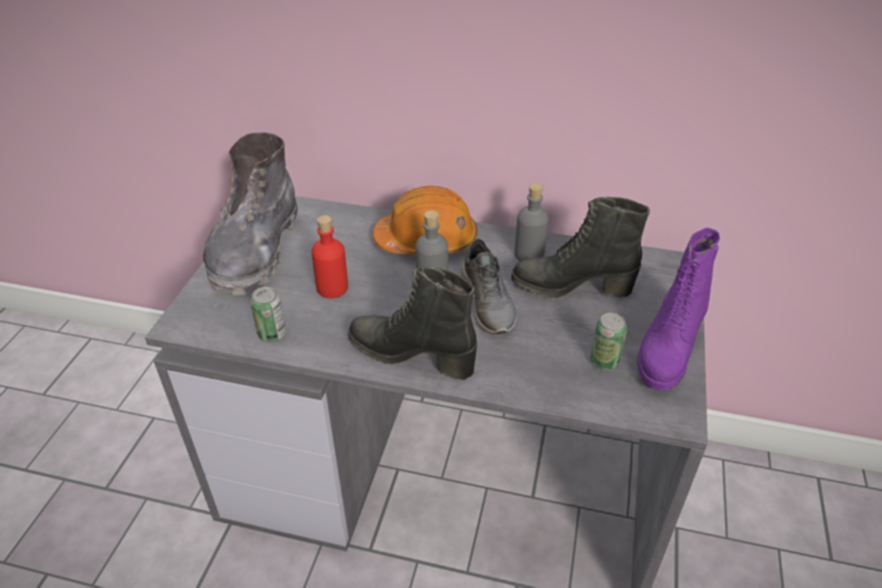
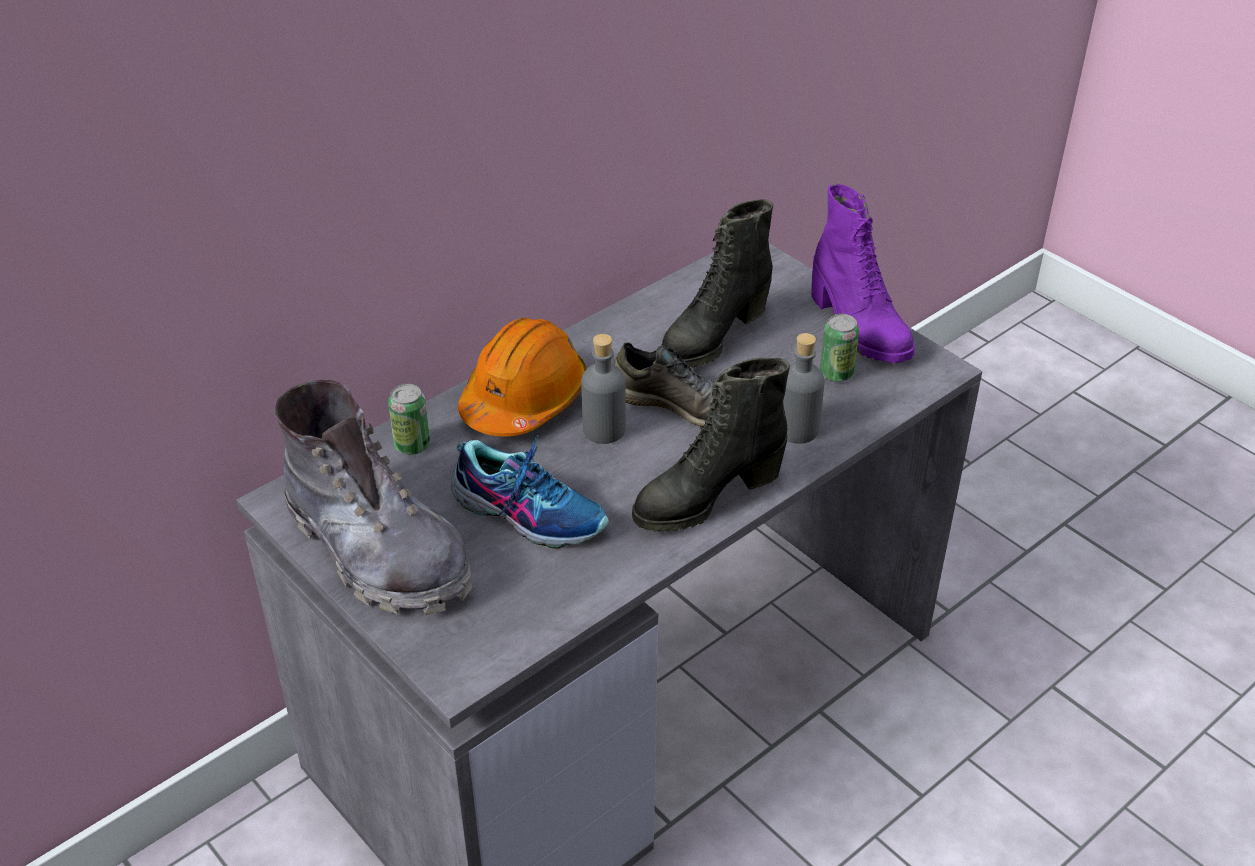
camera: 55 degrees left, 0 degrees up
(272, 334) = (563, 595): can -> can (412, 445)
(332, 288) = (529, 512): red bottle -> shoe
(529, 254) = (631, 338): grey bottle -> grey bottle (797, 429)

